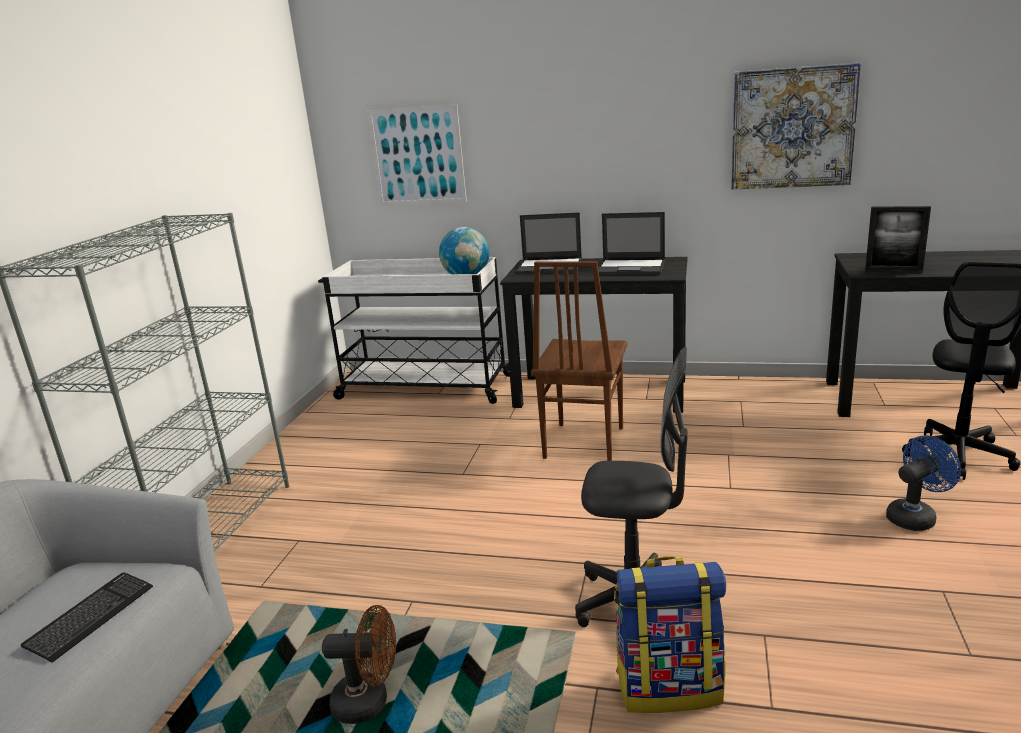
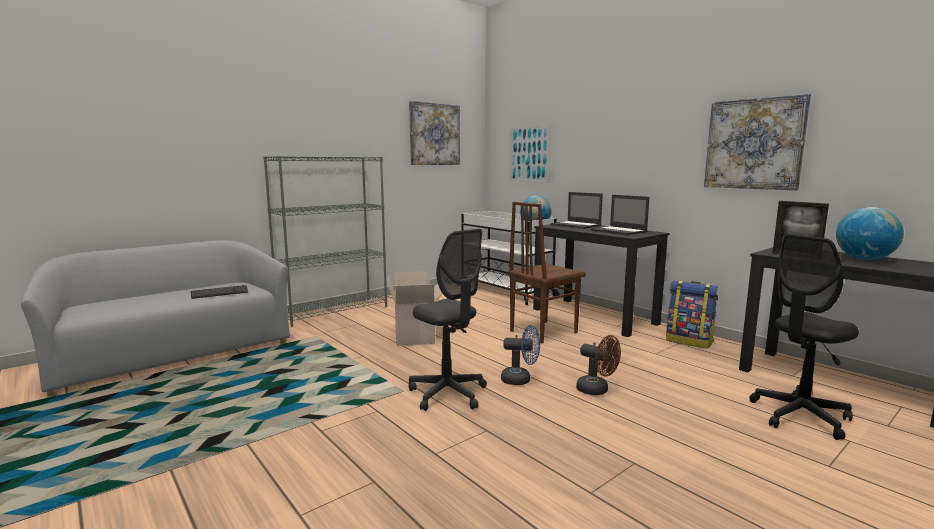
camera: 35 degrees right, 10 degrees down
(250, 141) = (434, 134): none -> picture
(369, 702) = (294, 377): brown fan -> brown fan (597, 390)
(435, 526) = (416, 337): none -> cardboard box
(669, 686) = (406, 424): backpack -> backpack (689, 341)
(915, 516) = (691, 428): blue fan -> blue fan (520, 380)
(947, 261) = (864, 259): none -> globe

